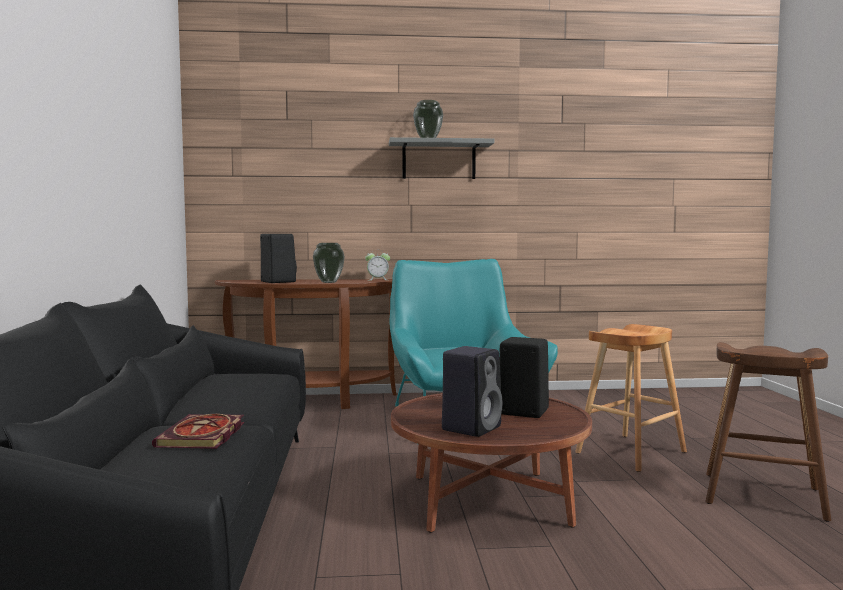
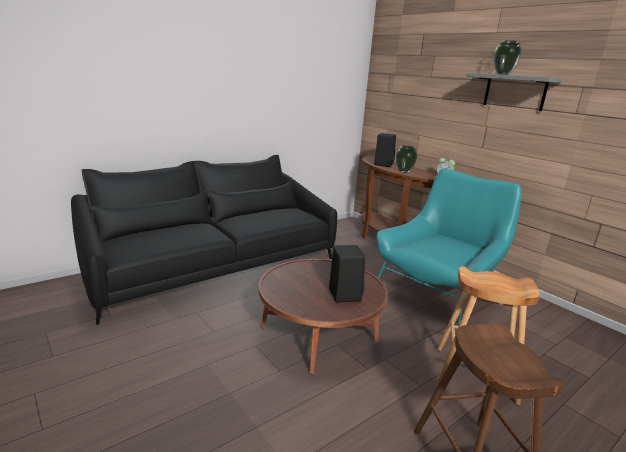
camera: 55 degrees right, 15 degrees up
(202, 436) = (194, 234): book -> none
(472, 428) = (293, 286): black speaker -> none

